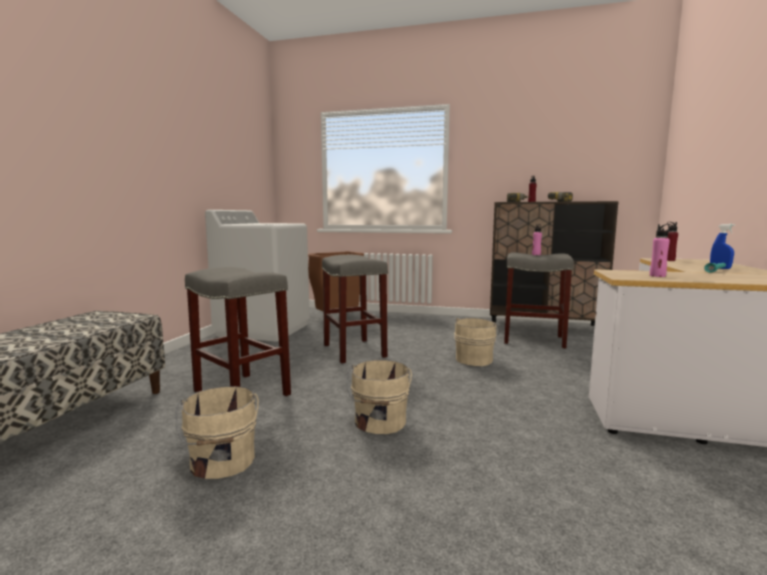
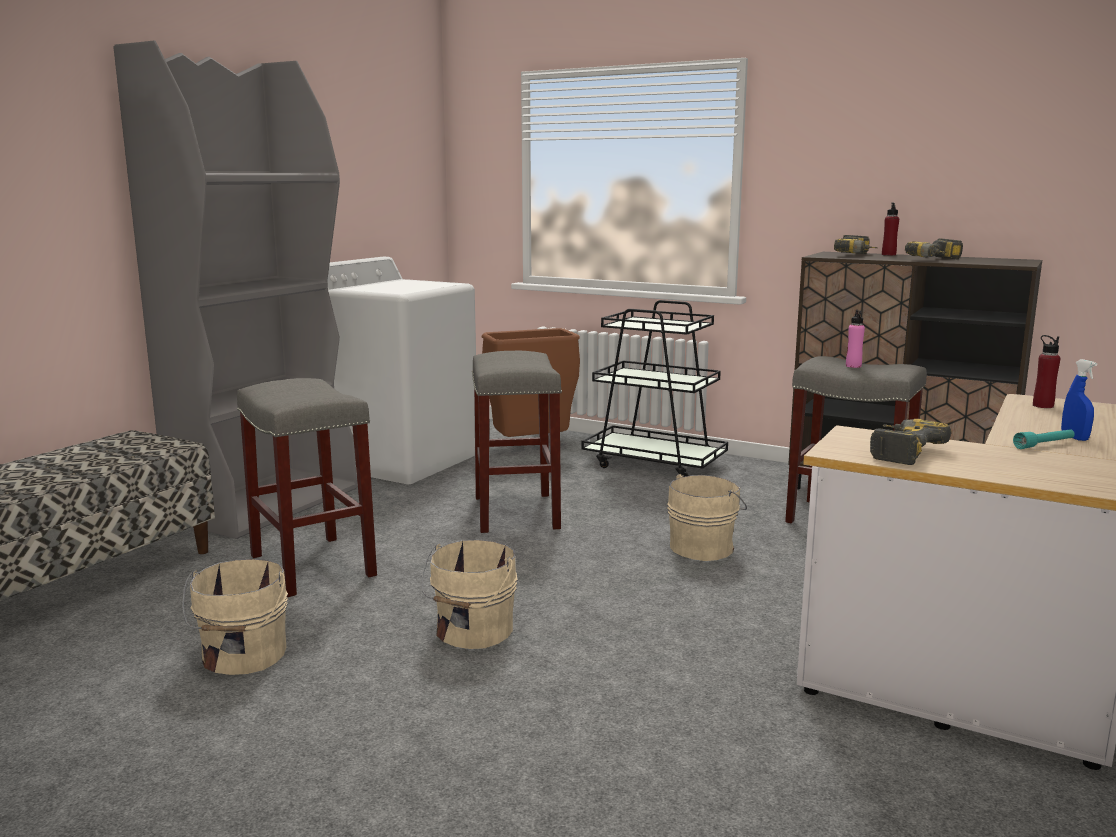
camera: 15 degrees right, 5 degrees up
(189, 359) = (266, 503): none -> grey bookcase
(411, 321) = (654, 464): none -> black cart
(657, 276) = (900, 451): pink bottle -> power drill

